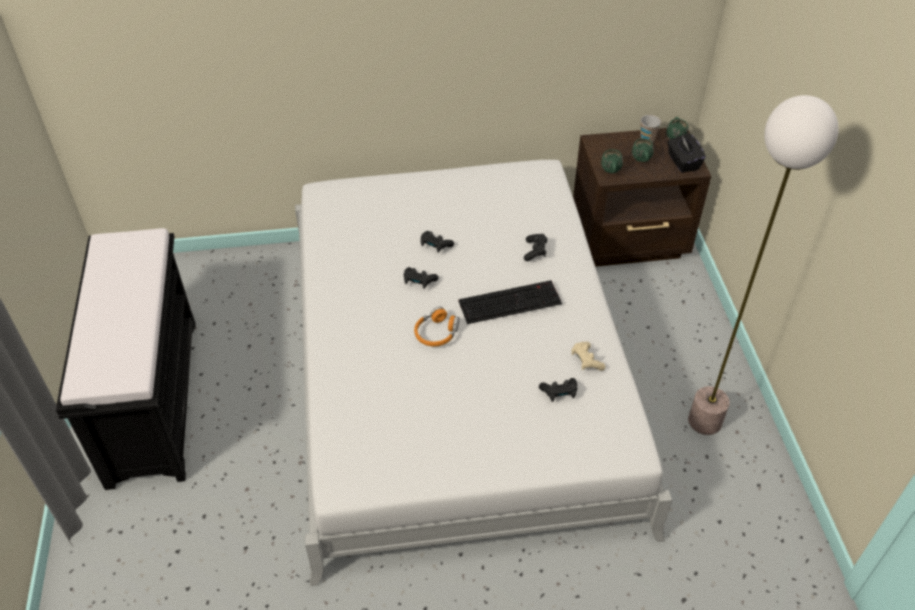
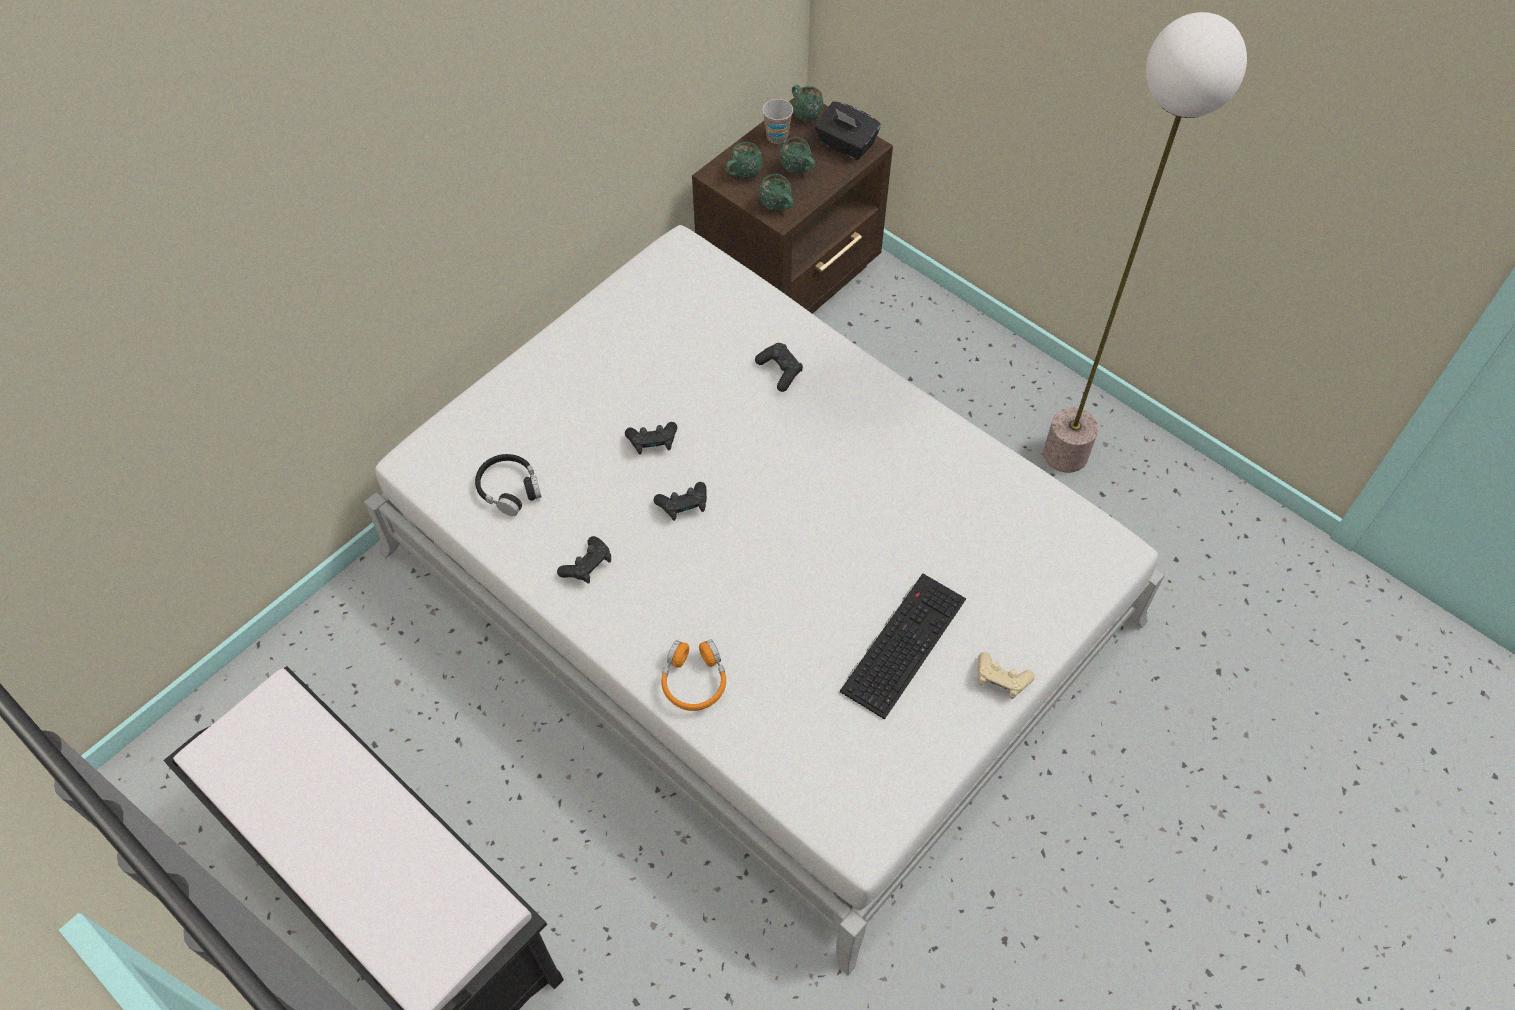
camera: 40 degrees left, 10 degrees up
(348, 226) = (509, 489): none -> black headphones
(436, 333) = (774, 560): orange headphones -> orange headphones (694, 680)
(510, 301) = (817, 457): keyboard -> keyboard (902, 642)
(559, 393) = (979, 536): black game controller -> black game controller (587, 566)
(586, 361) = (968, 475): beige game controller -> beige game controller (1001, 680)
(607, 148) = (742, 175): none -> green mug

